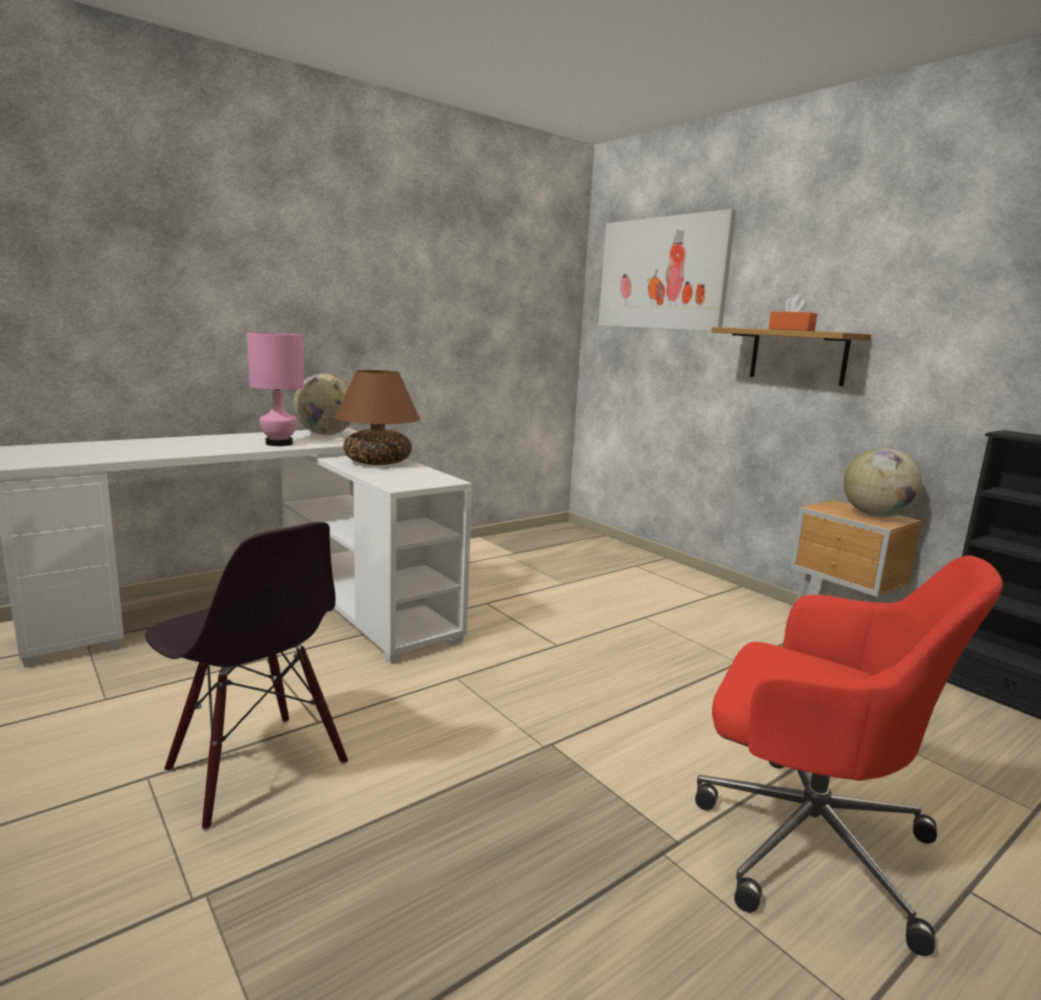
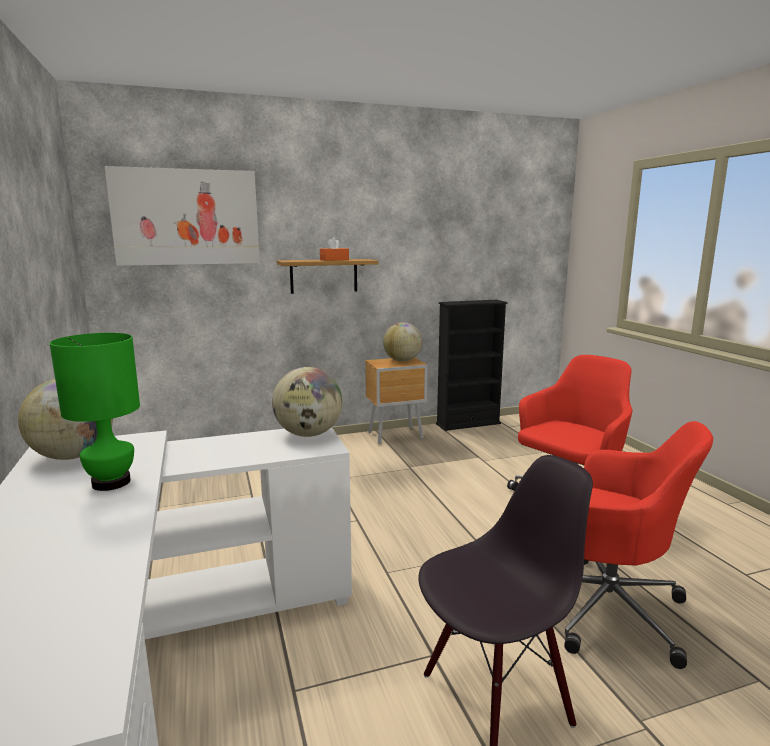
camera: 70 degrees left, 0 degrees up
(279, 444) = (112, 483): pink table lamp -> green table lamp
(378, 462) = (217, 449): brown table lamp -> none
(431, 479) = (308, 434): none -> globe
(449, 873) = (604, 608): none -> red office chair

